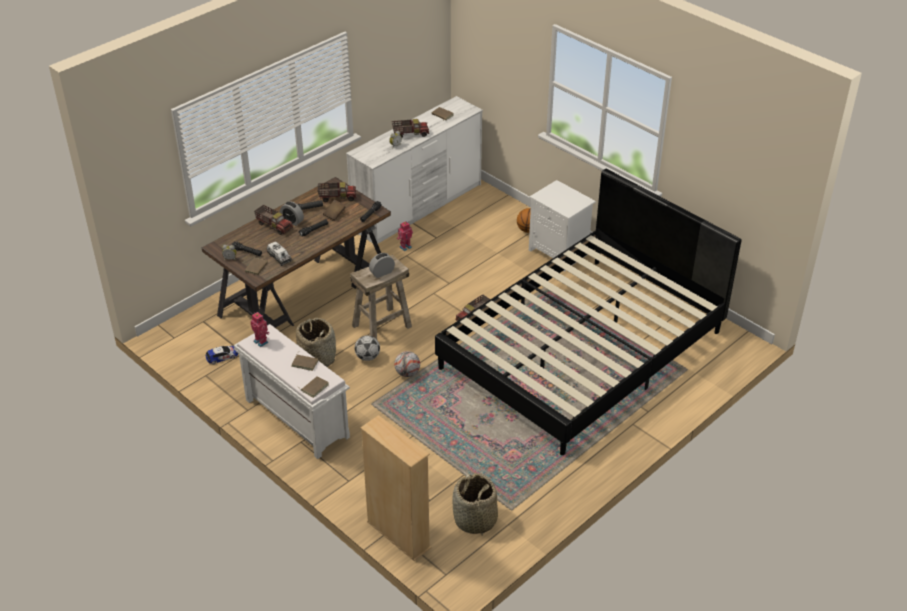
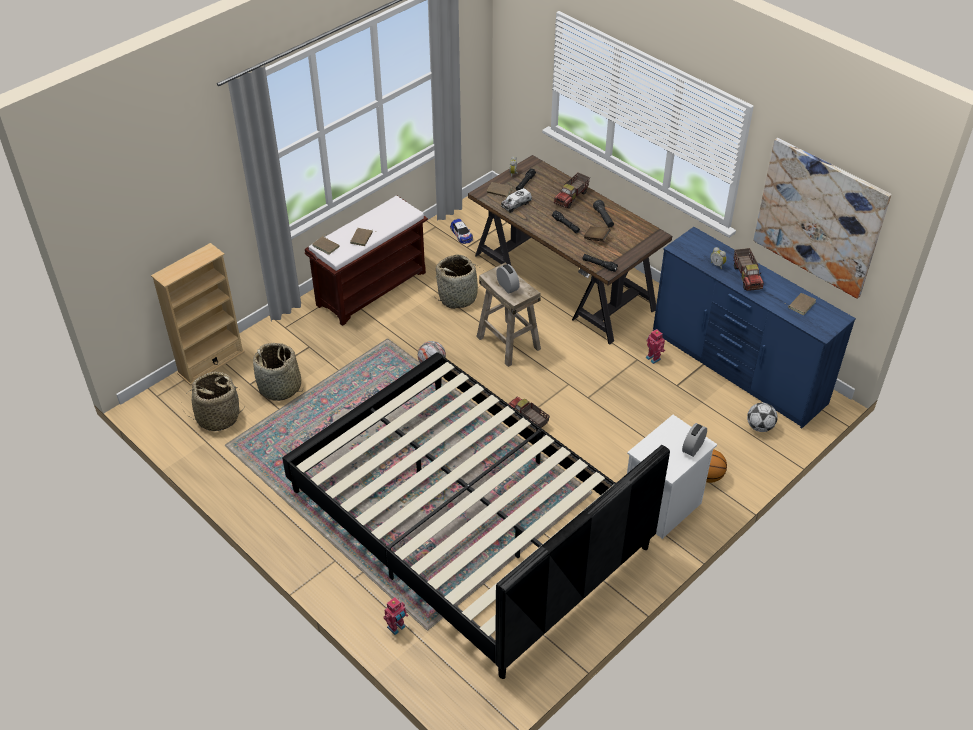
camera: 90 degrees right, 5 degrees up
(261, 341) = (396, 209): toy robot -> toy robot (397, 628)
(292, 221) = (581, 209): alarm clock -> alarm clock (693, 448)
(295, 418) = (372, 288): white bench -> brown bench
(337, 197) = (630, 239): toy truck -> none
(367, 357) = (458, 333): football -> football (759, 427)
(405, 63) = (819, 217): none -> picture
(418, 207) = (737, 368): white dresser -> blue dresser
(435, 476) = (280, 387): none -> basket

